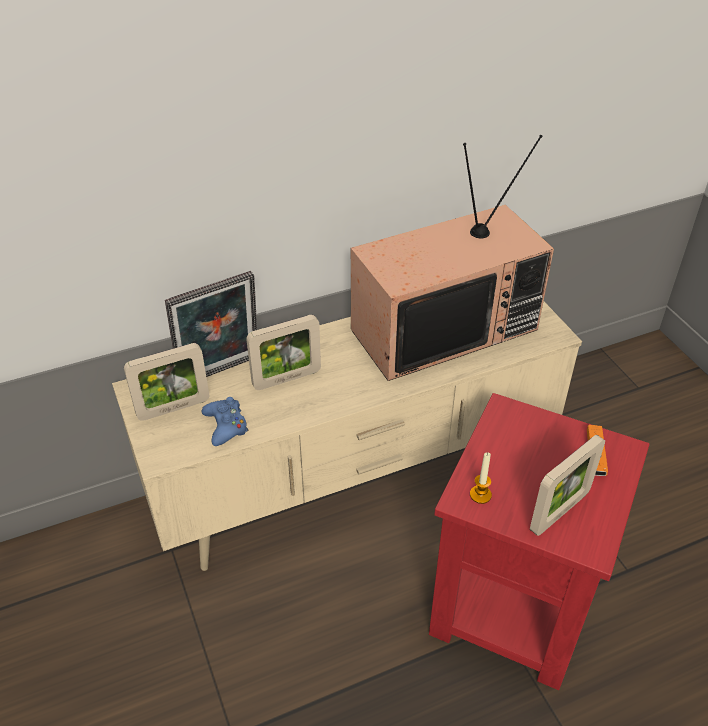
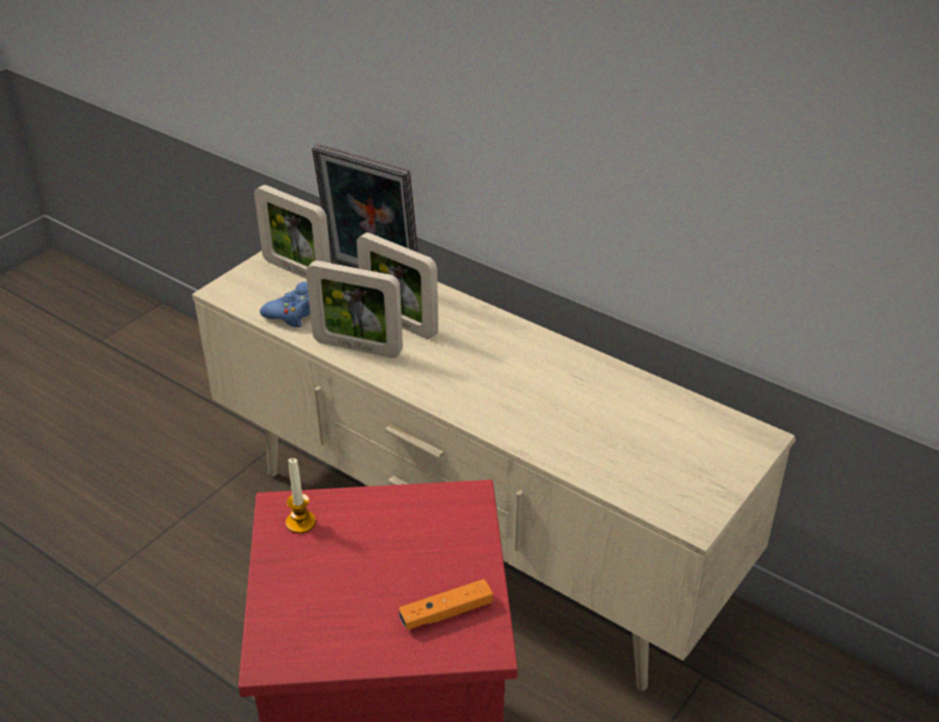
camera: 60 degrees right, 5 degrees down
(444, 327) = (601, 408): television -> none
(559, 512) = (316, 604): picture frame -> picture frame (357, 347)

